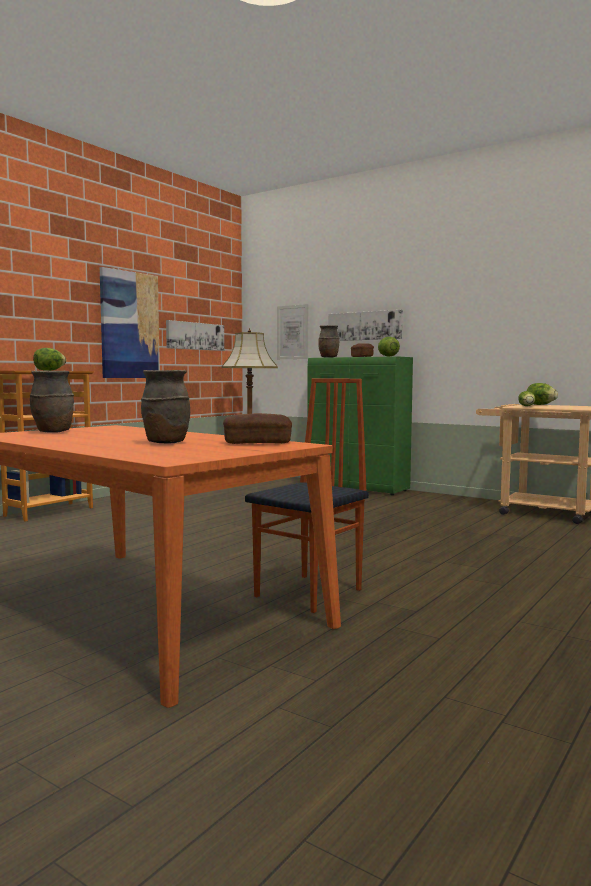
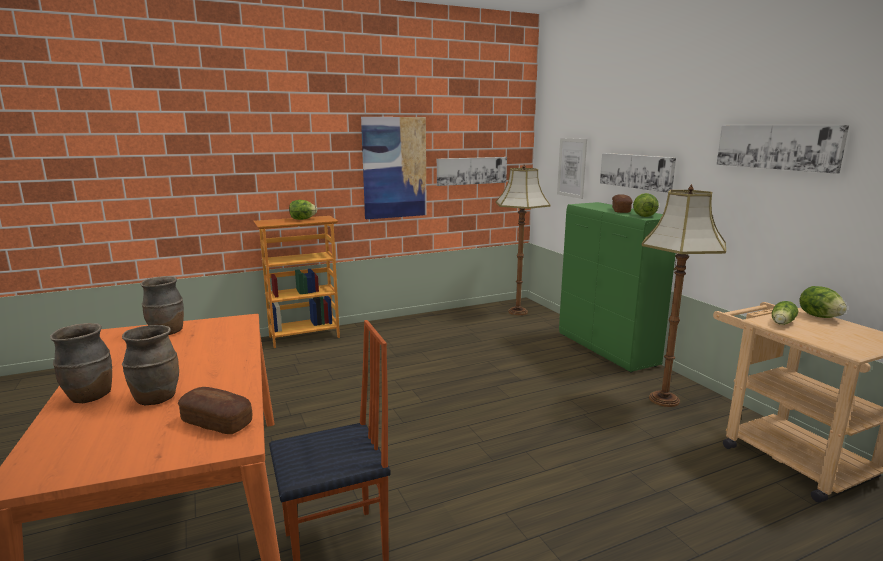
camera: 30 degrees right, 10 degrees up
(329, 357) = (593, 204): brown vase -> brown vase (90, 397)
(434, 503) = (663, 400): none -> floor lamp
(486, 292) = (777, 147): none -> picture

